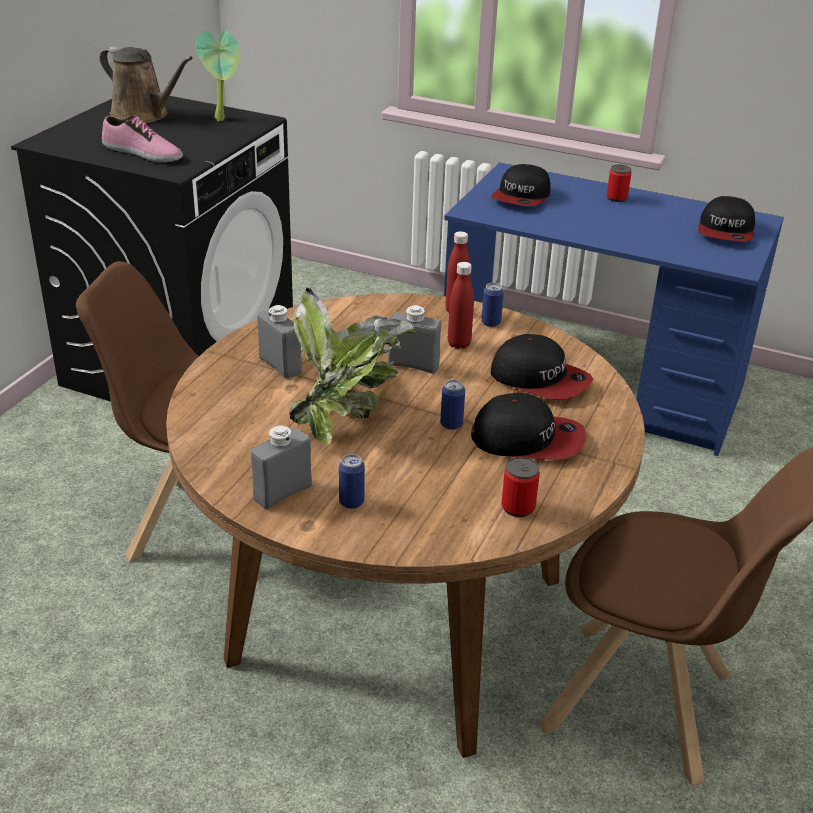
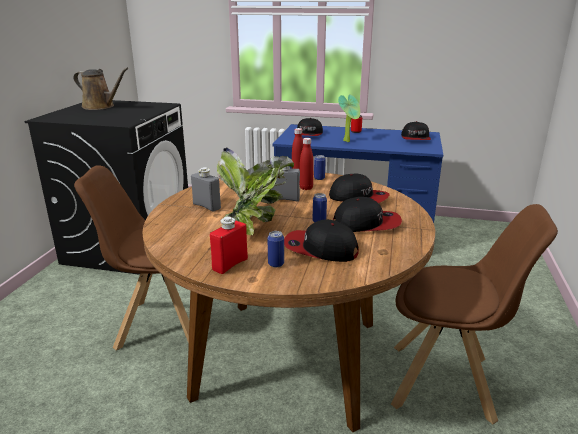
camera: 10 degrees left, 10 degrees down
(142, 153) = (103, 118): shoe -> none
(223, 119) = (146, 105): potted plant -> potted plant (348, 141)
(282, 493) = (230, 264): grey bottle -> red bottle
(431, 482) = (320, 249): none -> cap
(518, 507) = (378, 255): can -> none

